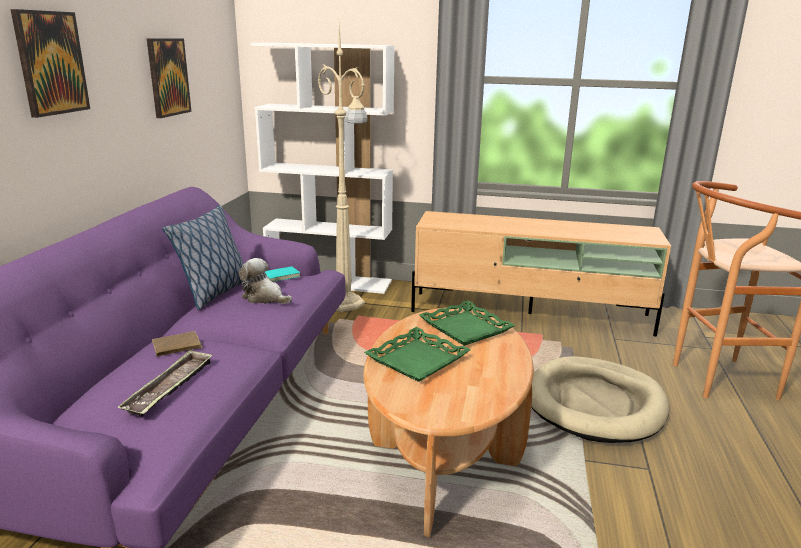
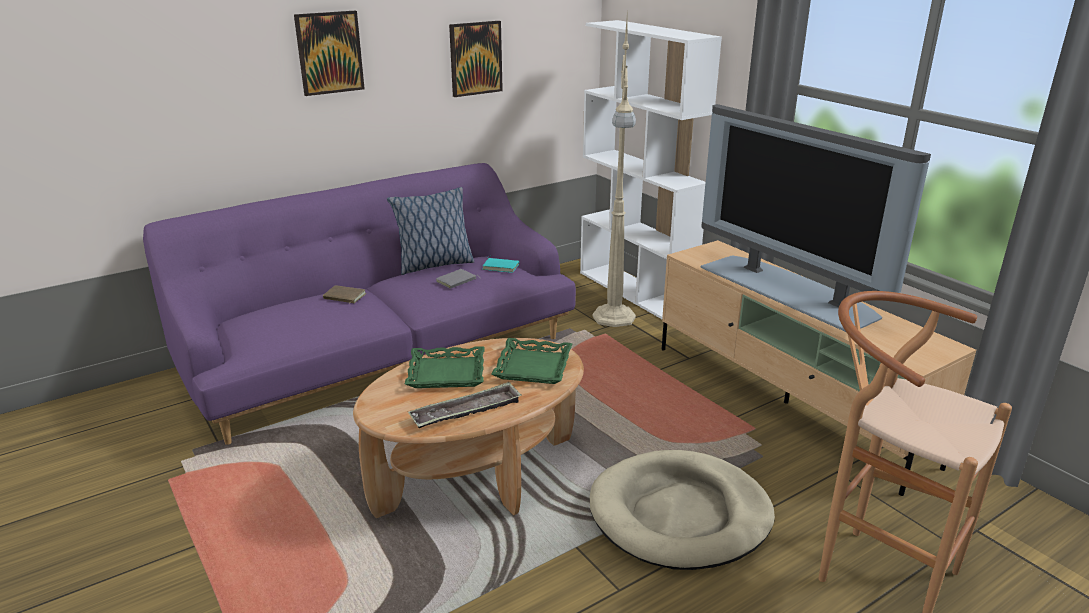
camera: 45 degrees right, 5 degrees up
(170, 387) = (296, 322): tray -> tray (466, 411)
(264, 298) = (457, 281): plush toy -> grey book
(525, 225) = (789, 290): none -> television

